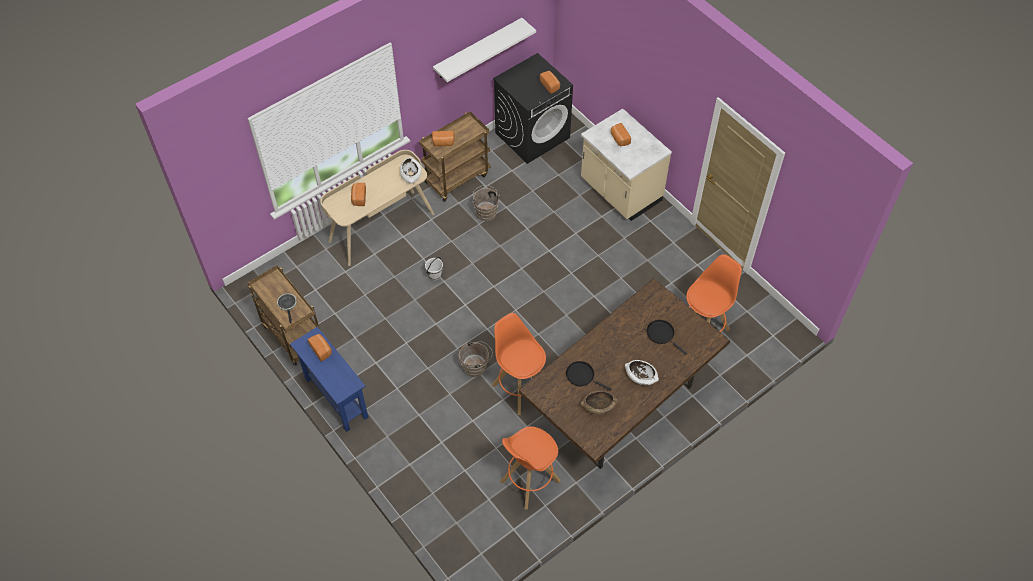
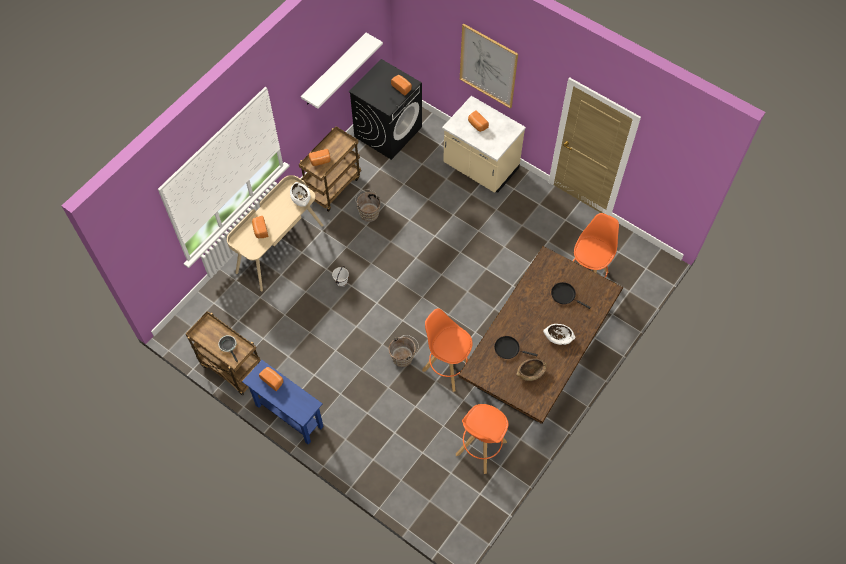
camera: 15 degrees left, 5 degrees up
(641, 75) = (488, 66): none -> picture

